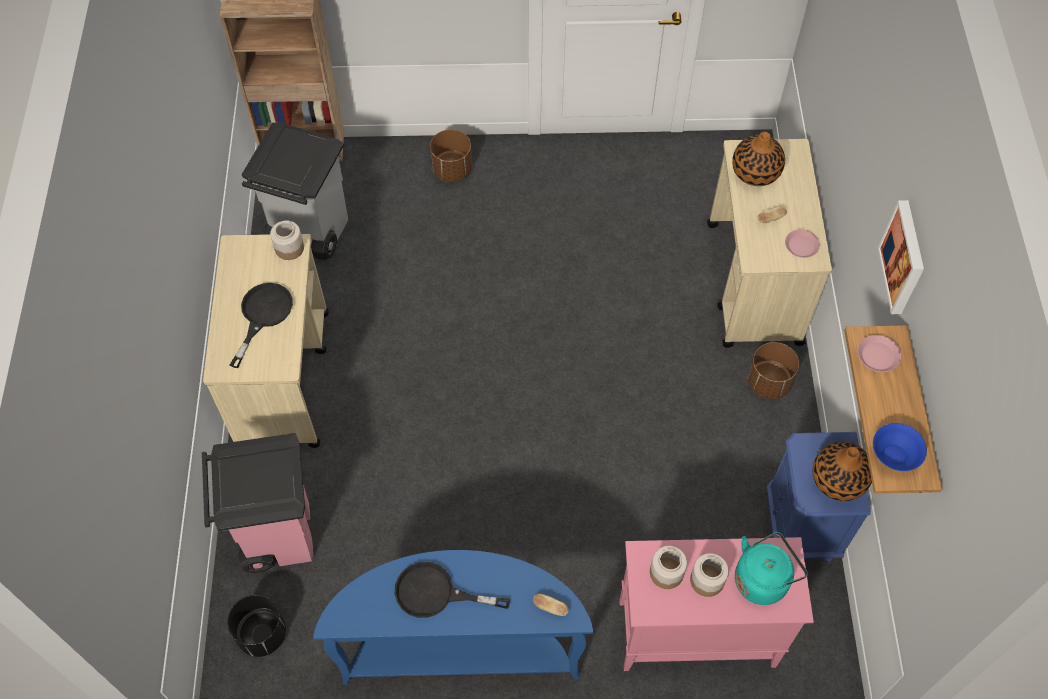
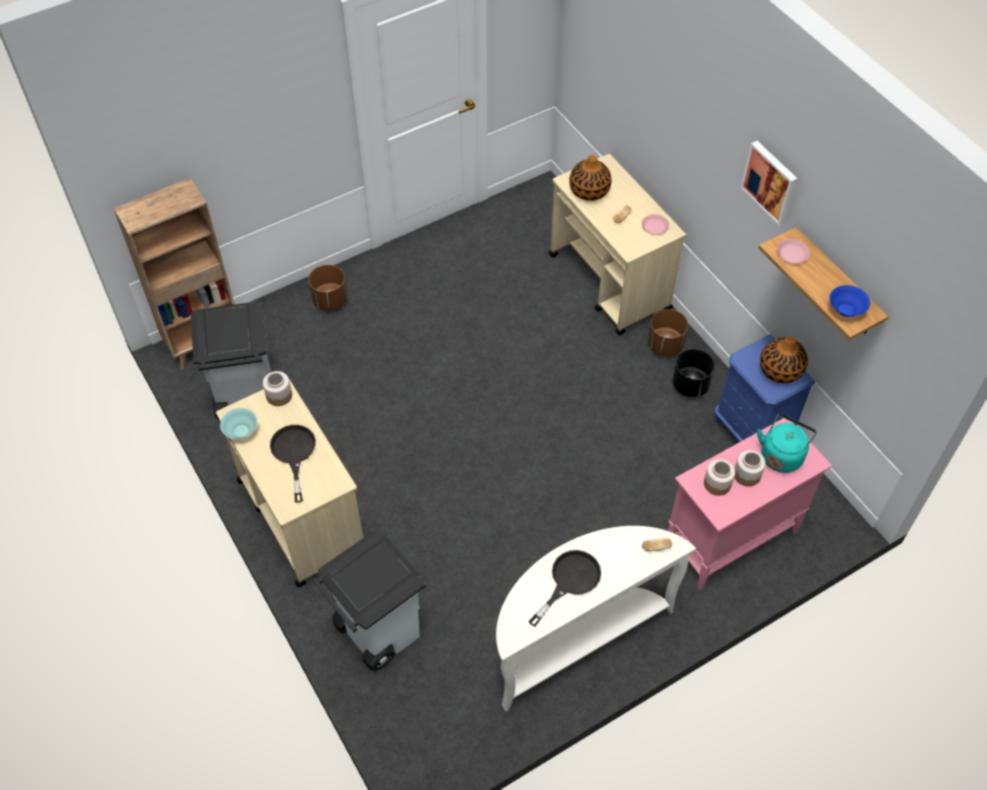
camera: 30 degrees left, 5 degrees down
(230, 267) = (241, 431): none -> turquoise bowl
(262, 634) = (418, 710): black planter -> black planter (690, 385)
(277, 533) = (377, 631): pink trash can -> white trash can
(436, 593) = (569, 581): black frying pan -> black frying pan turned 150 degrees clockwise
(461, 649) = (576, 638): blue console table -> white console table

